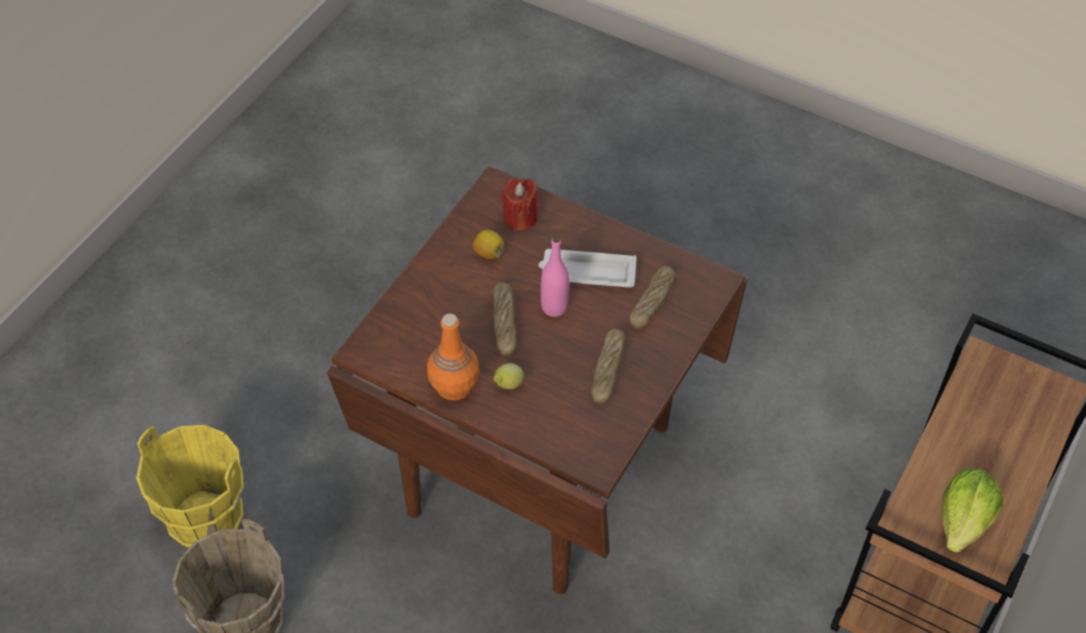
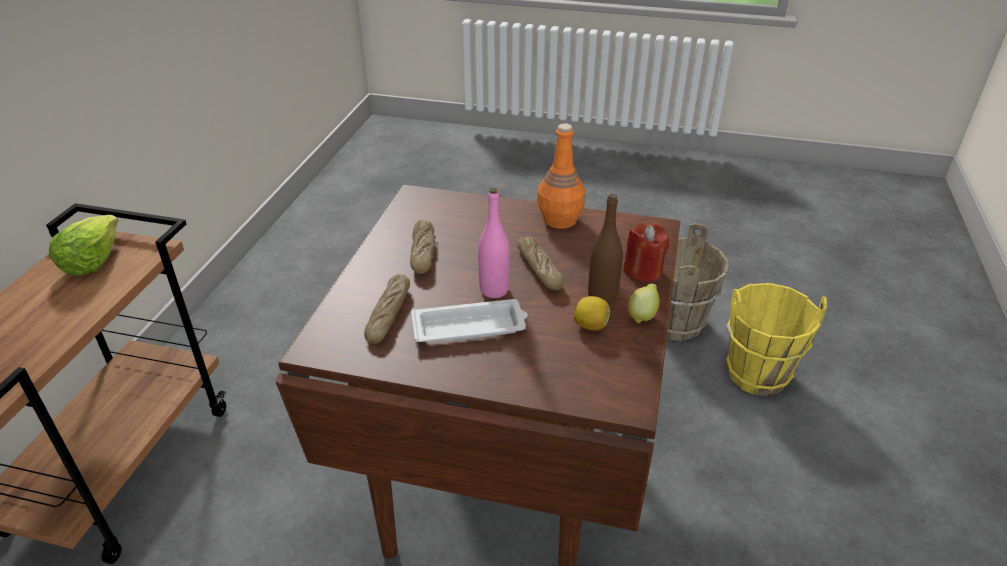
camera: 165 degrees right, 15 degrees down
(464, 279) = (602, 297): none -> brown bottle
(508, 385) = (512, 227): lemon -> lemon (642, 315)
(520, 218) = (574, 370): red candle -> red candle (643, 271)

